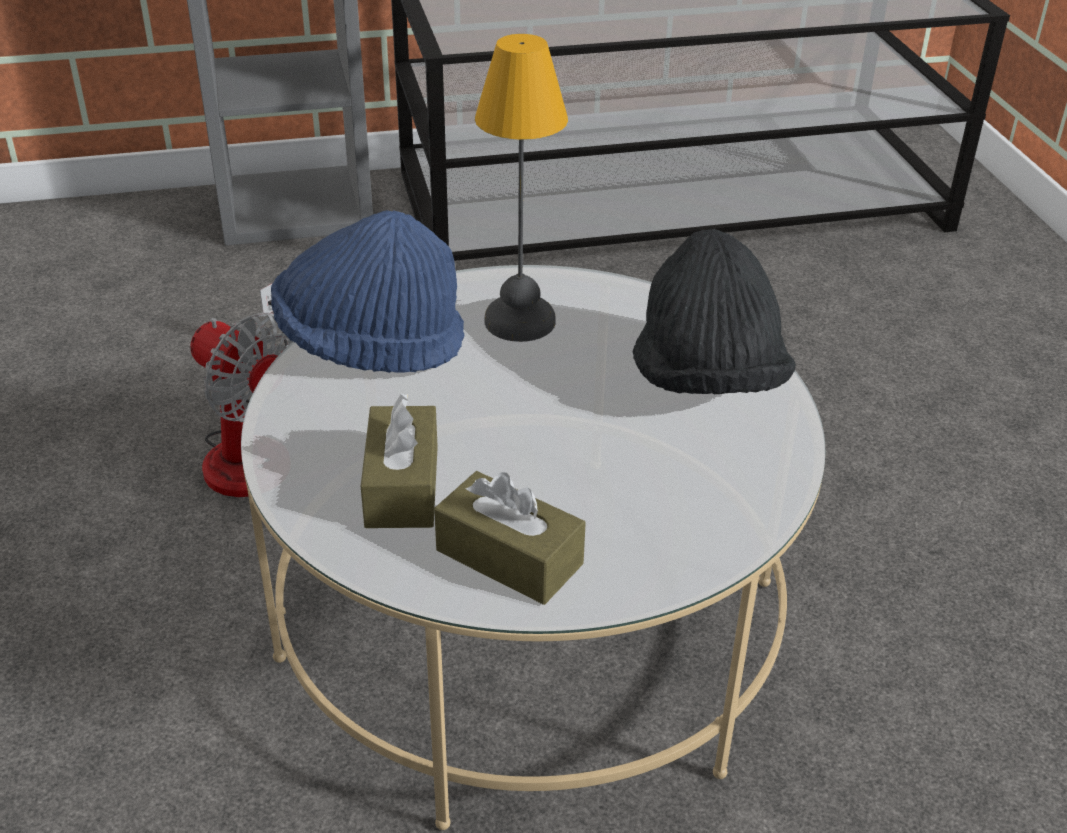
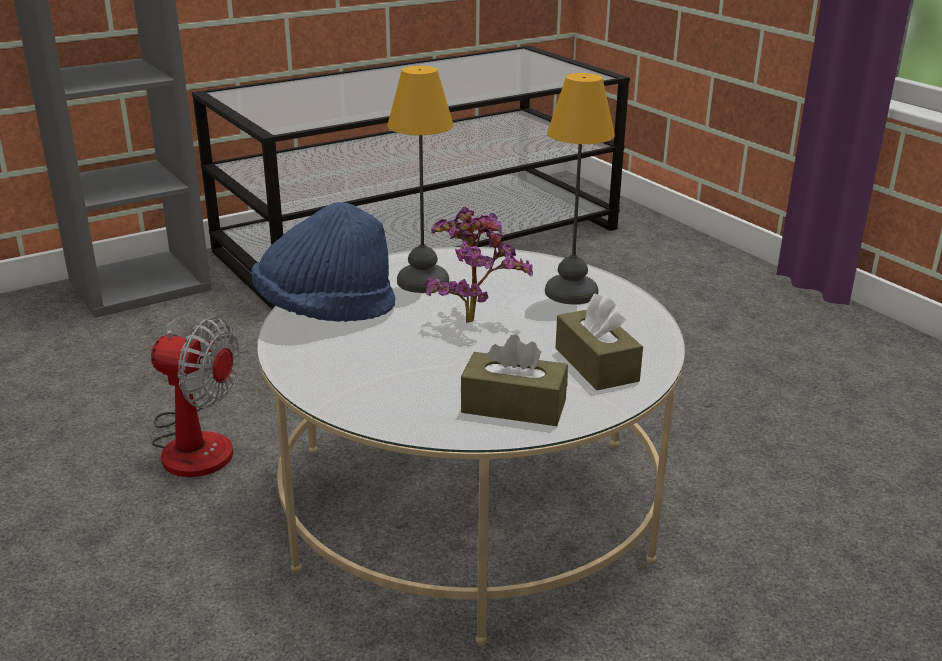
camera: 20 degrees left, 10 degrees down
(402, 486) = (410, 383): brown tissue box -> brown tissue box (596, 364)
(545, 397) = (472, 318): none -> potted plant
(707, 380) = (571, 291): black hat -> table lamp

